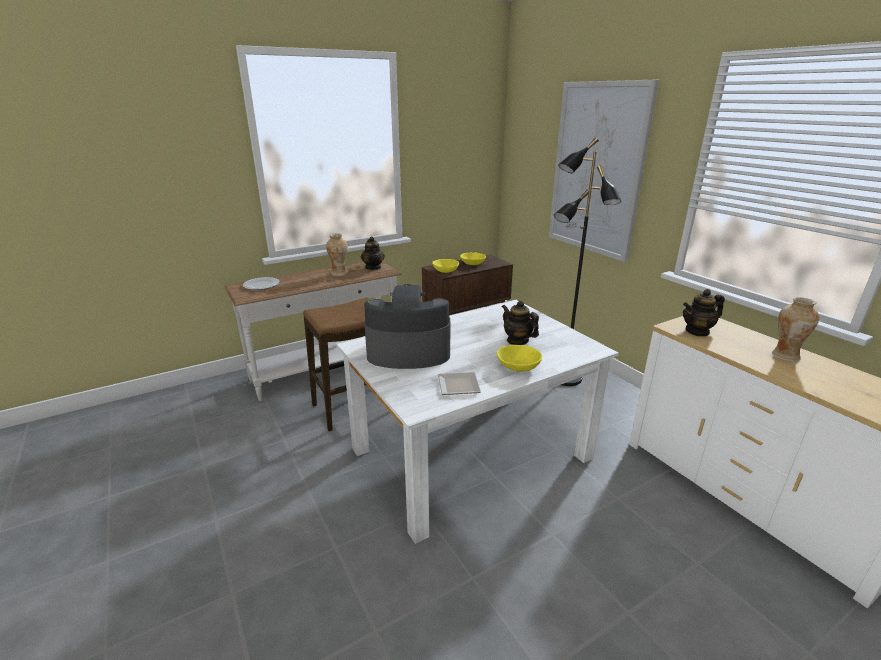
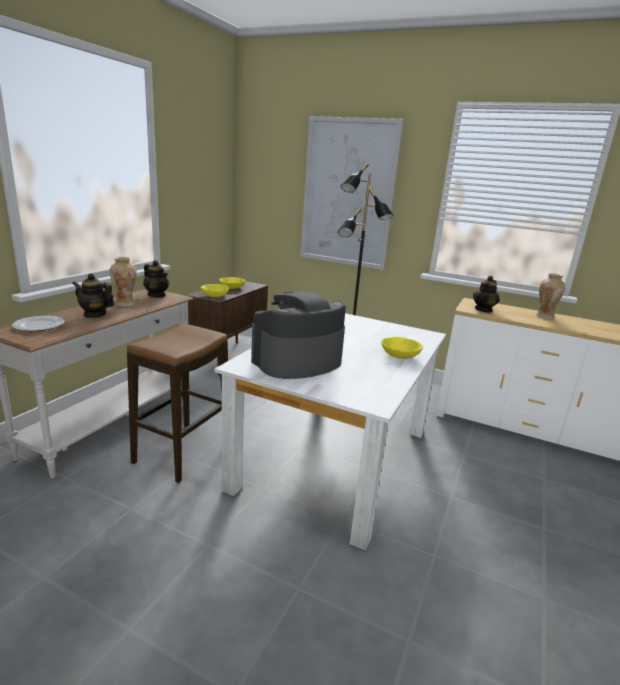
camera: 35 degrees left, 5 degrees down
(457, 385) = (377, 378): plate -> none
(517, 340) = (370, 337): teapot -> teapot (95, 314)

